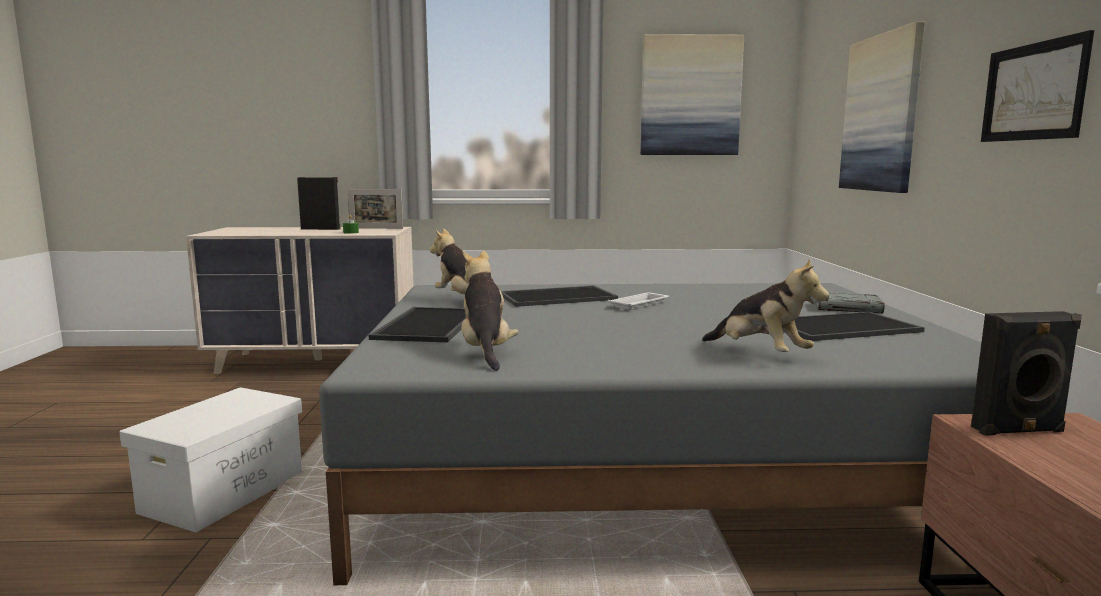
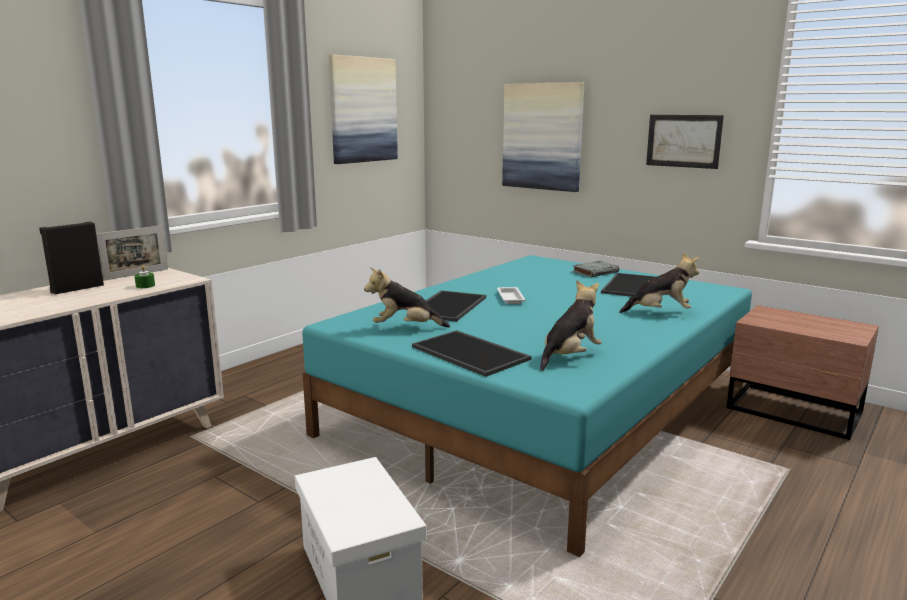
camera: 50 degrees left, 5 degrees up
(486, 351) = (570, 356): plush toy -> plush toy turned 105 degrees clockwise
(649, 465) = (544, 409): grey bed -> turquoise bed
(1019, 431) = (769, 319): black speaker -> none

